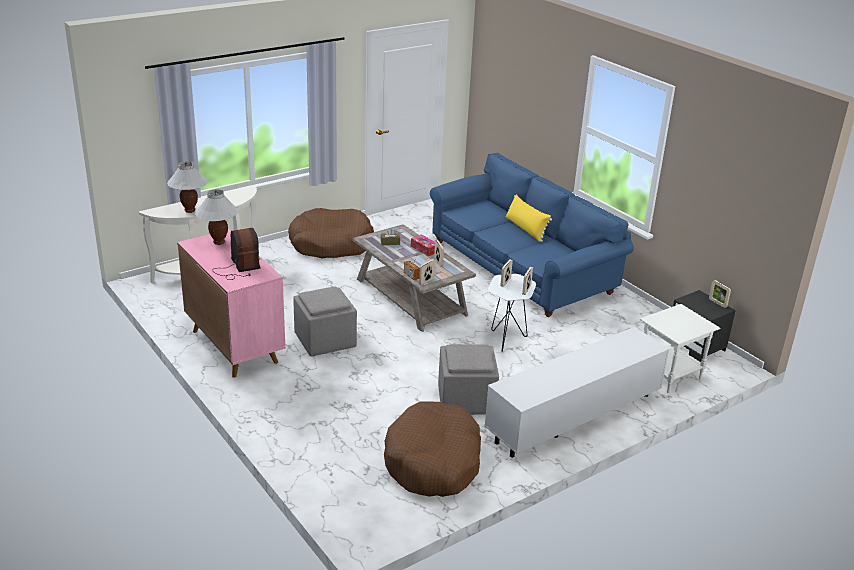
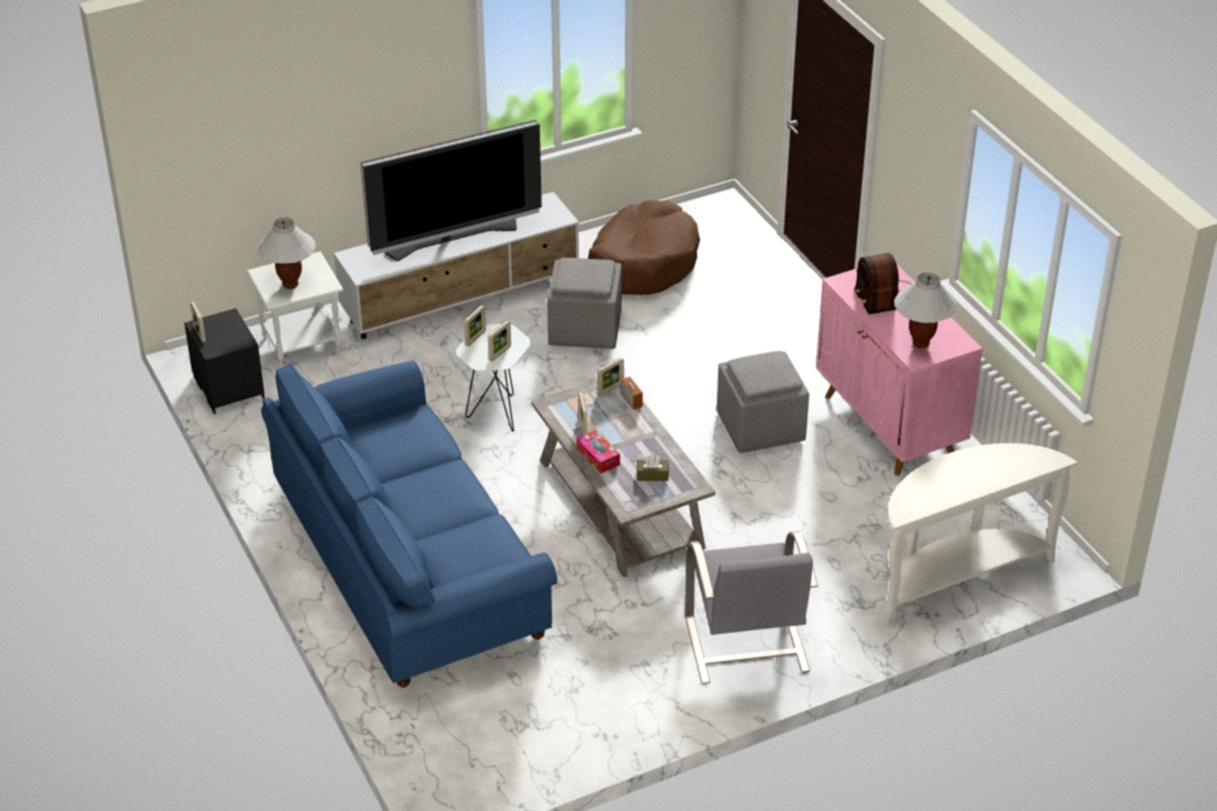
camera: 170 degrees left, 10 degrees up
(189, 210) = (992, 459): white table lamp -> white table lamp (290, 284)
(331, 244) = (746, 646): brown dog bed -> grey armchair
(525, 229) = (403, 508): yellow pillow -> none
(584, 364) = (453, 239): none -> television

